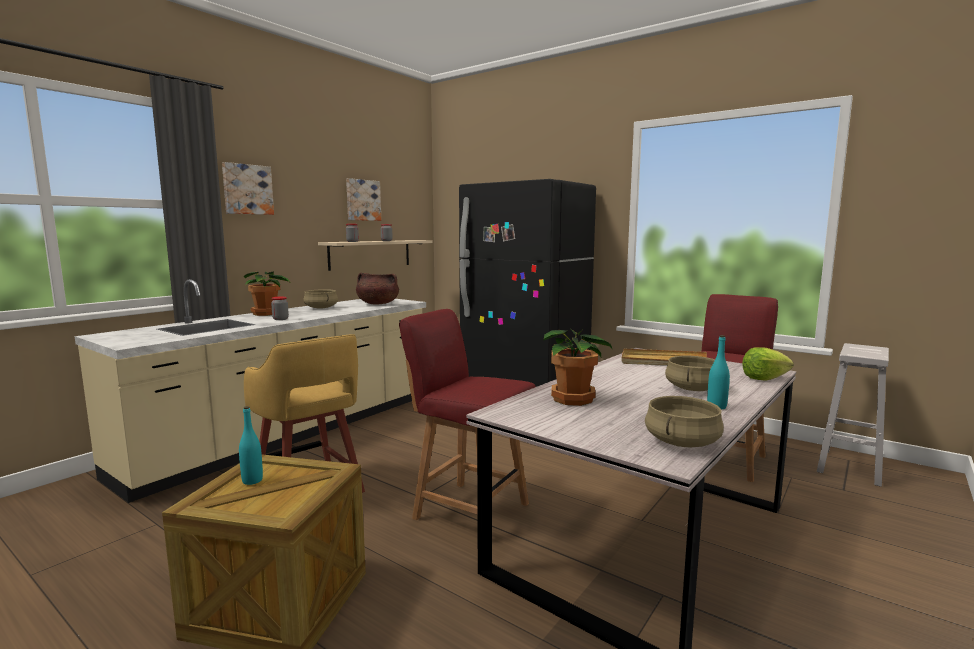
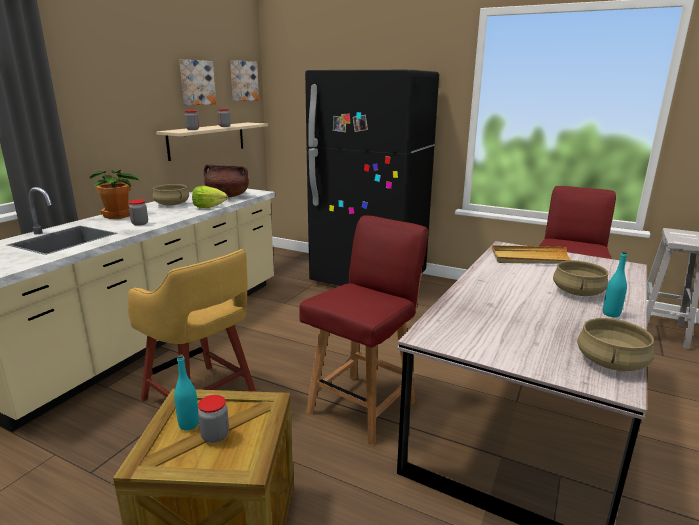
camera: 10 degrees left, 10 degrees up
(247, 189) = (79, 76): picture -> picture (243, 81)
(270, 490) = (215, 435): none -> jar
(469, 510) = (363, 406): red chair -> red chair turned 105 degrees clockwise
(574, 399) = (485, 313): potted plant -> none
(764, 378) = (627, 275): lettuce -> lettuce (208, 207)

